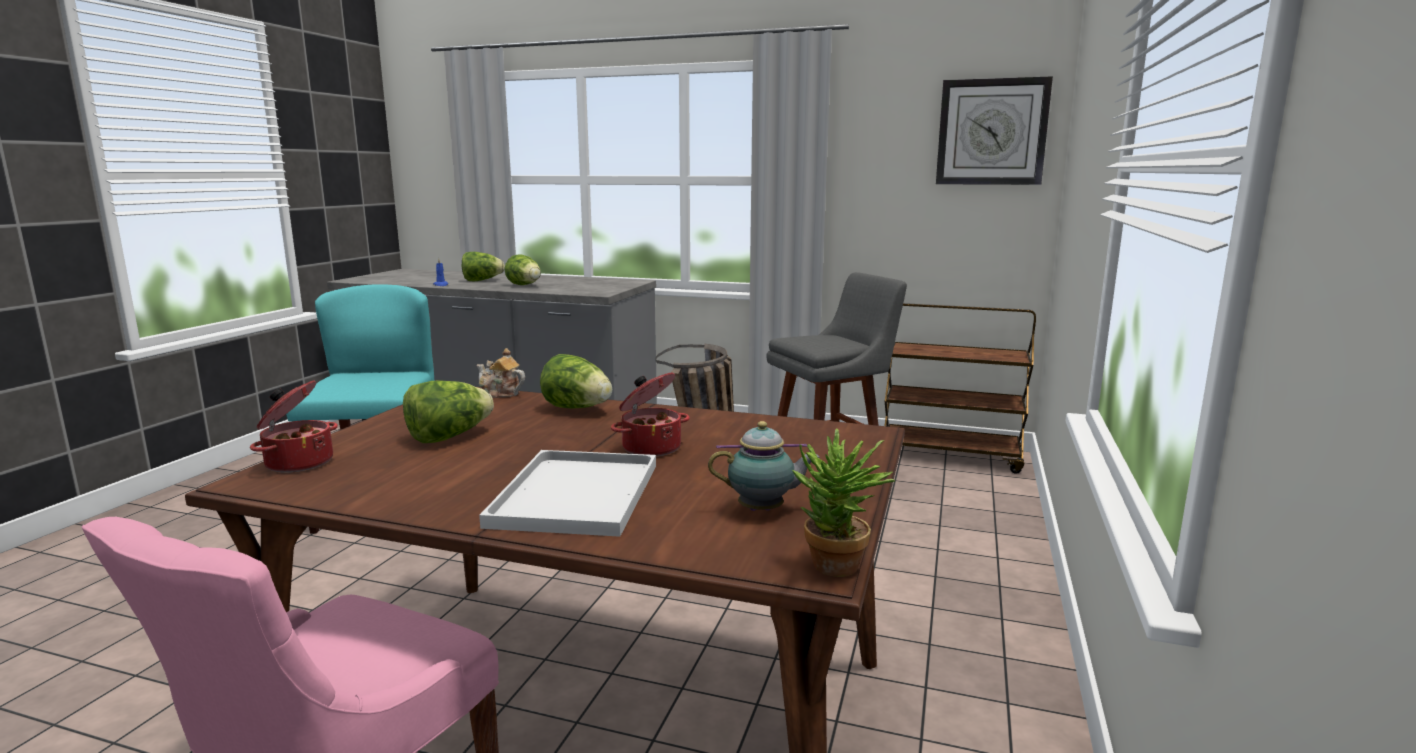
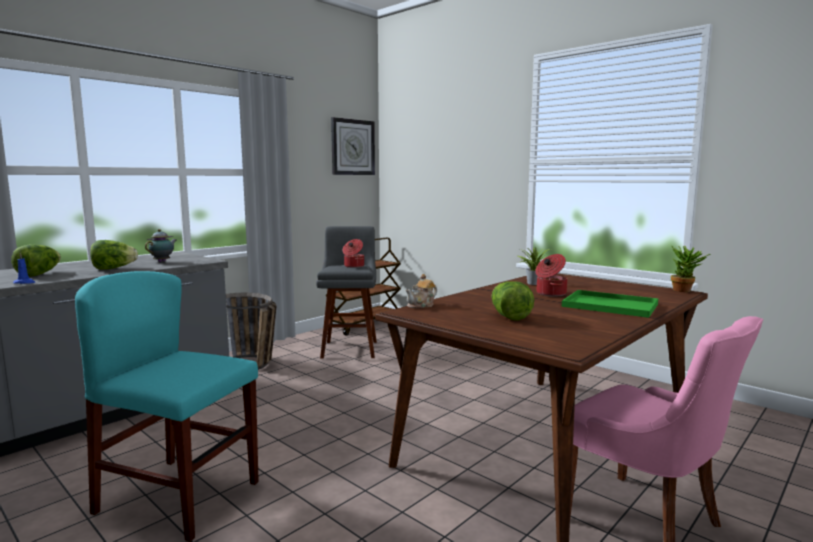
camera: 65 degrees left, 5 degrees down
(298, 462) = (537, 341): cooking pot -> cooking pot (353, 266)
(577, 496) = (612, 305): white tray -> green tray
(578, 408) = (473, 297): lettuce -> none
(741, 429) = (532, 283): none -> potted plant
(764, 510) = (633, 290): teapot -> teapot (163, 261)

